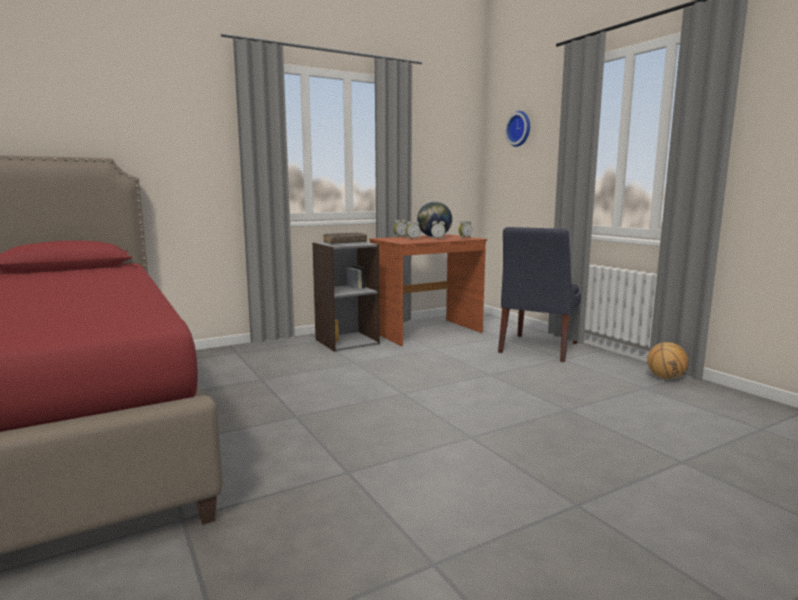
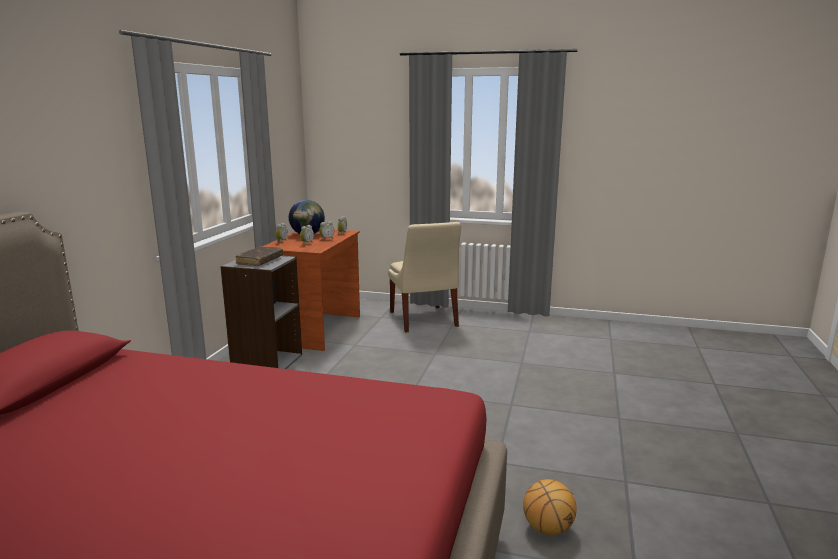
camera: 45 degrees left, 5 degrees up
(520, 129) = (353, 121): wall clock -> none
(537, 348) = (423, 320): blue chair -> beige chair
(665, 378) = (526, 320): basketball -> basketball (547, 528)

